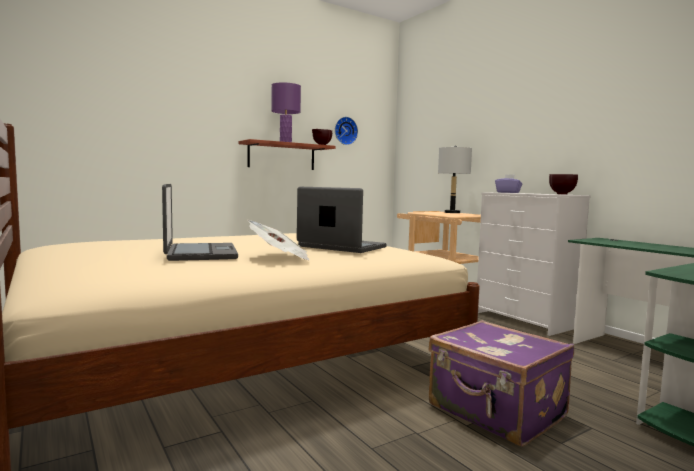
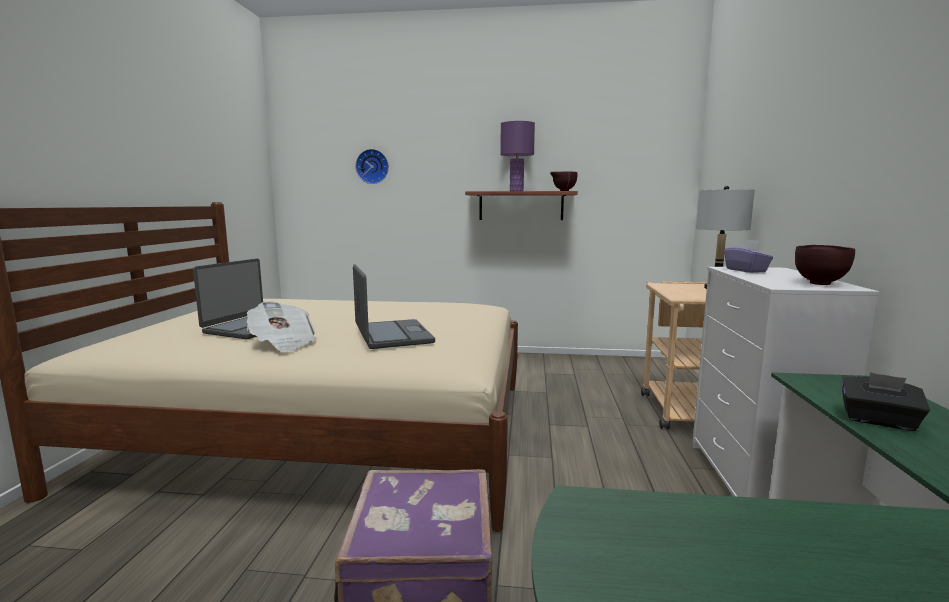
camera: 40 degrees right, 5 degrees up
(345, 131) = (611, 168): wall clock -> wall clock (372, 166)
(641, 246) = (878, 421): none -> black tissue box

